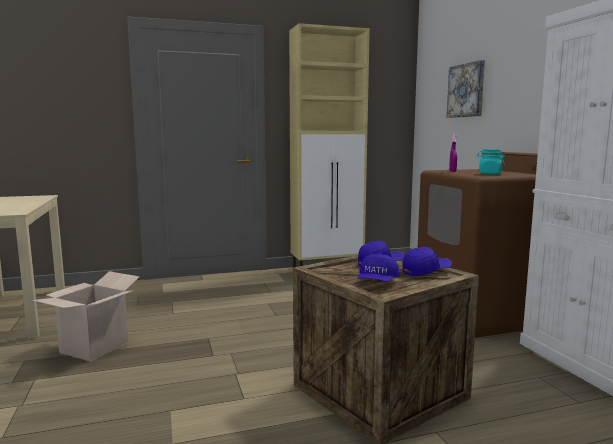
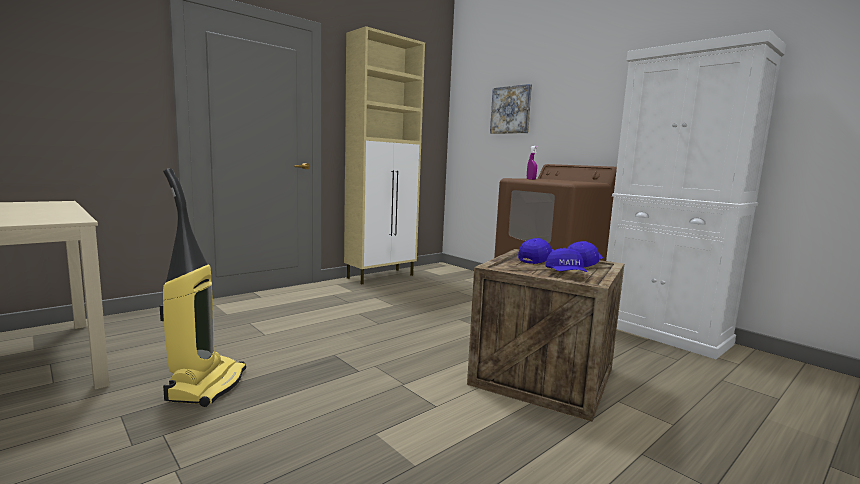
camera: 25 degrees left, 0 degrees up
(94, 347) = (206, 385): cardboard box -> vacuum cleaner
(489, 174) = (567, 181): turquoise jar -> none

